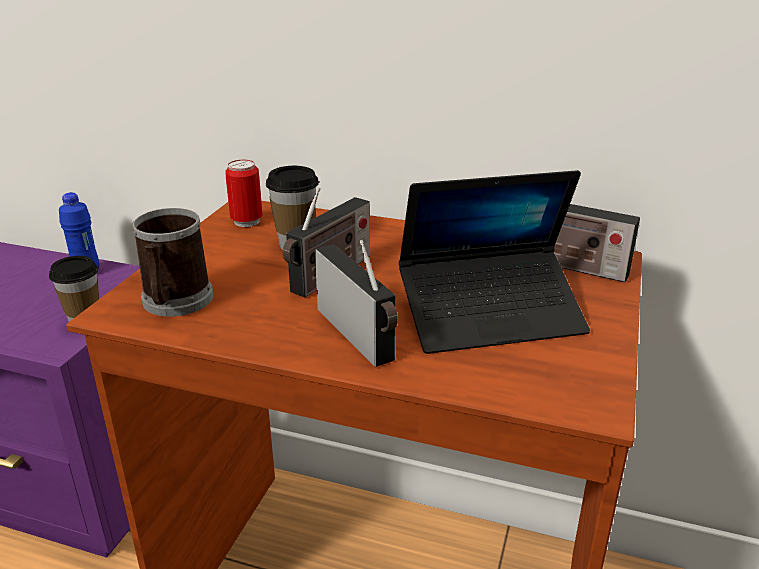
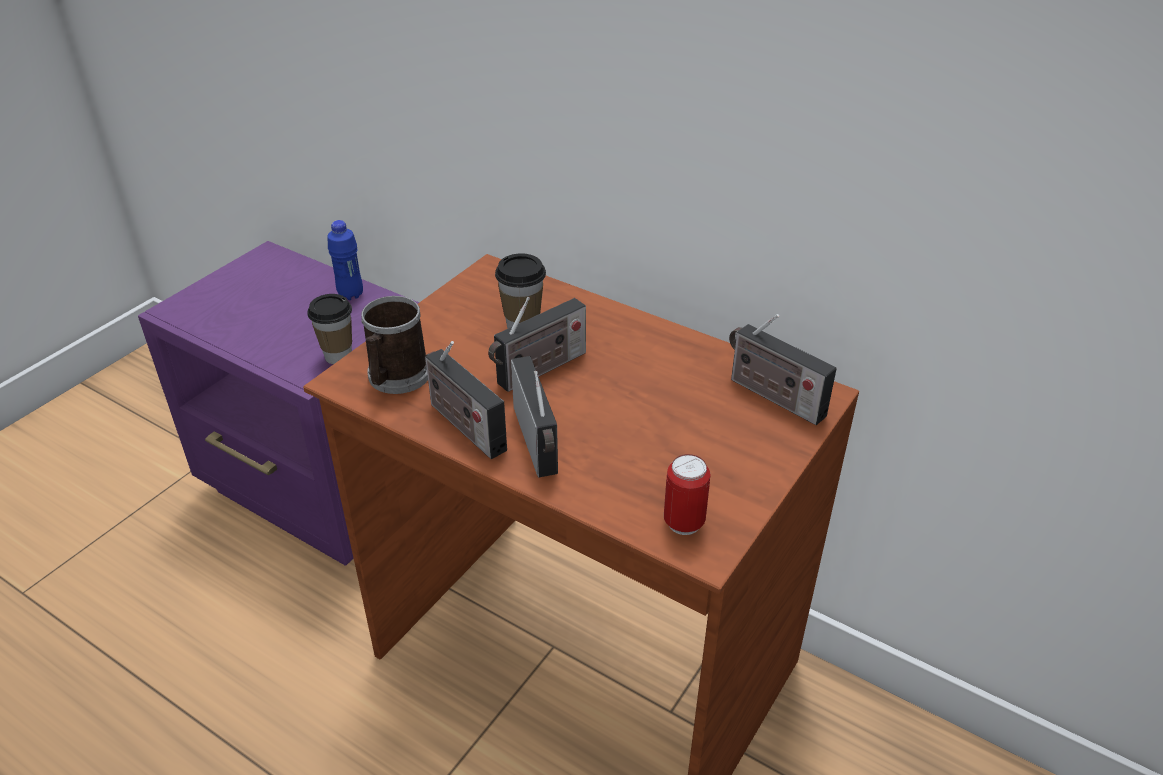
camera: 15 degrees right, 10 degrees up
(246, 221) = (487, 290): can -> can (684, 523)
(268, 332) = (463, 425): none -> radio
(490, 315) = (665, 441): laptop -> none

